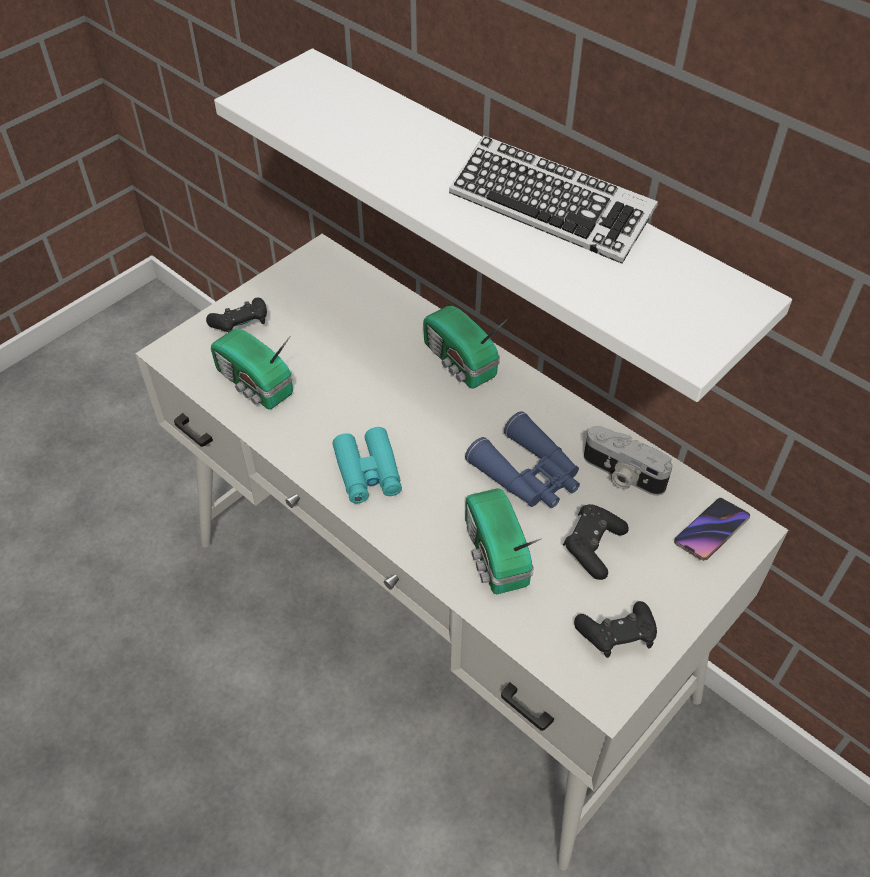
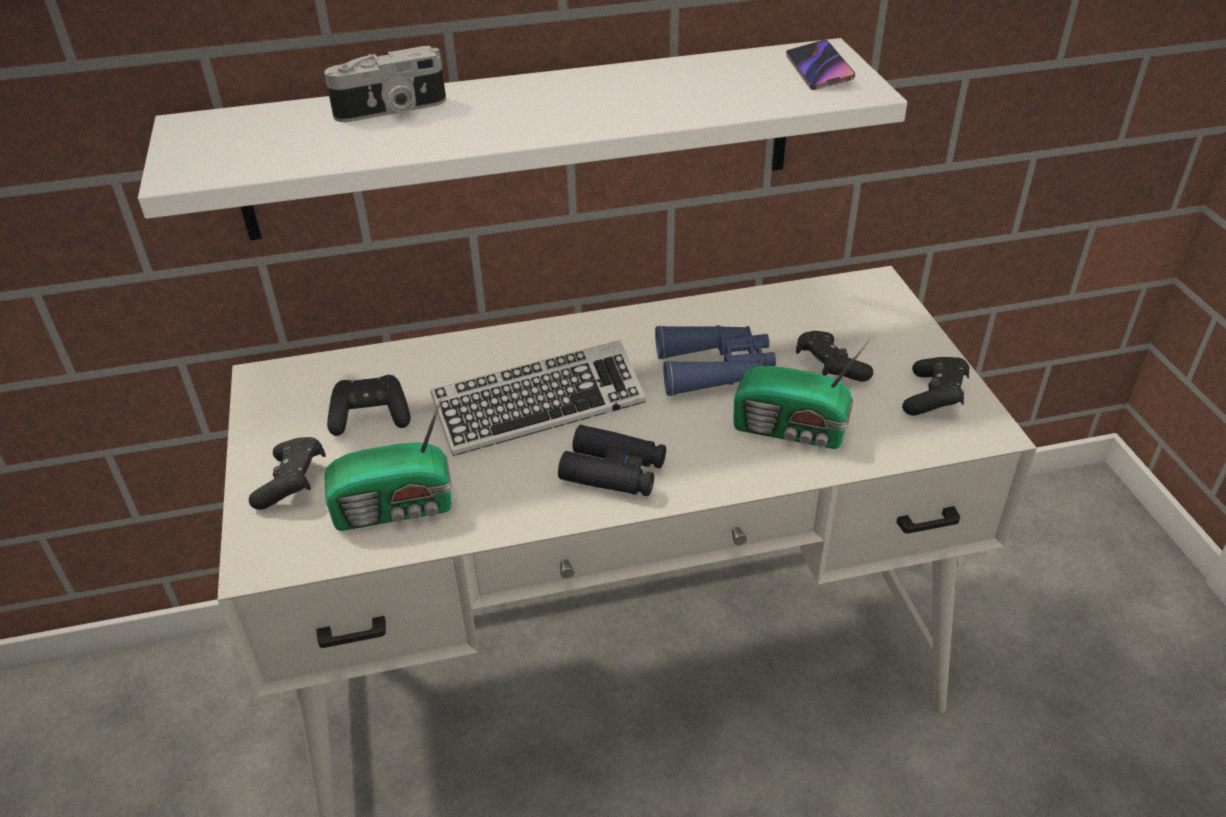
camera: 55 degrees left, 10 degrees down
(325, 323) = (371, 417): none -> black game controller
(368, 472) = (613, 471): turquoise binoculars -> black binoculars
(459, 362) = (534, 350): radio -> none
(550, 209) = (610, 85): keyboard -> keyboard (539, 407)
(622, 475) = (764, 318): camera -> camera (392, 110)
(711, 531) = (863, 301): phone -> phone (819, 70)

